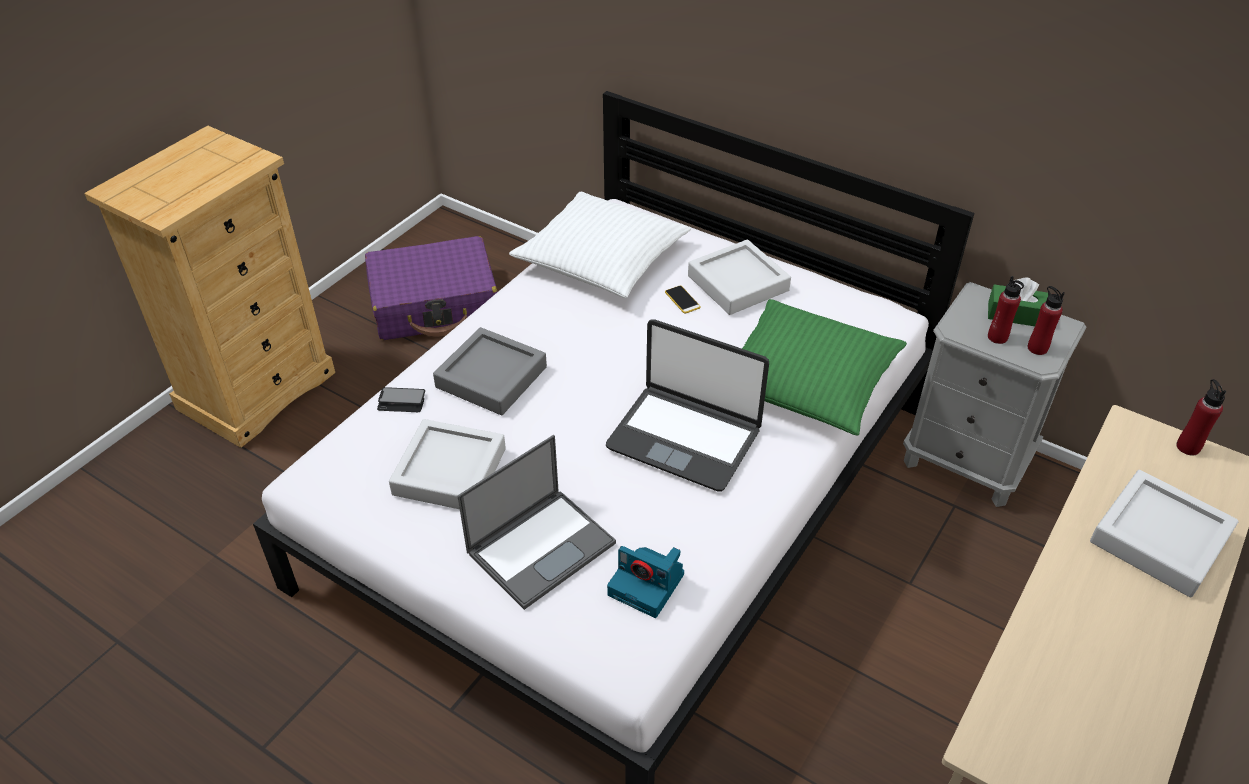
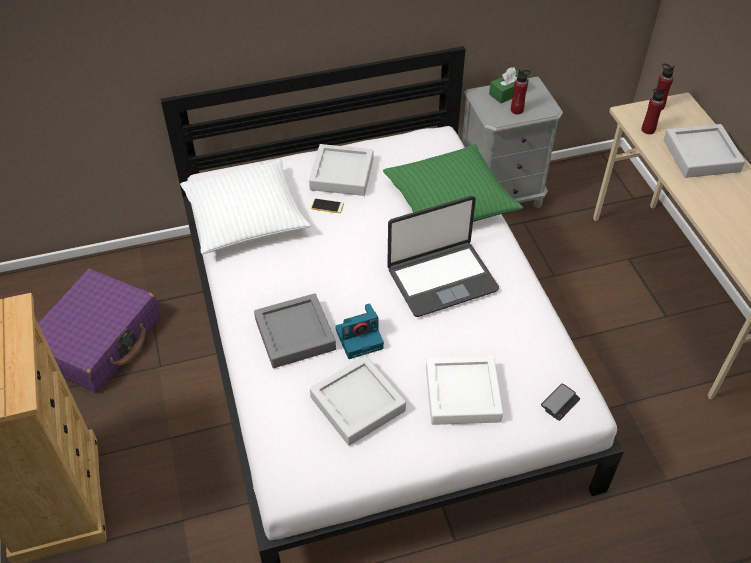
camera: 50 degrees left, 5 degrees up
(401, 401) = (266, 393): phone -> phone (560, 402)
(542, 546) = (462, 394): laptop -> white tray
(648, 585) = (533, 364): camera -> camera (360, 338)
(1037, 348) = (538, 103): red bottle -> red bottle (648, 130)

